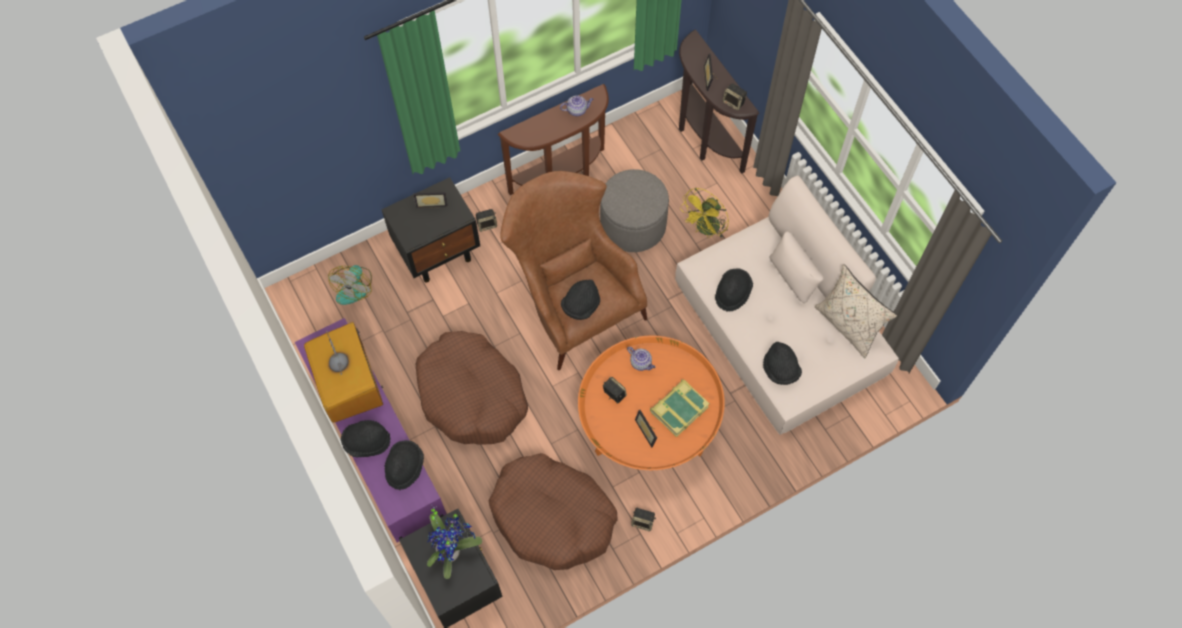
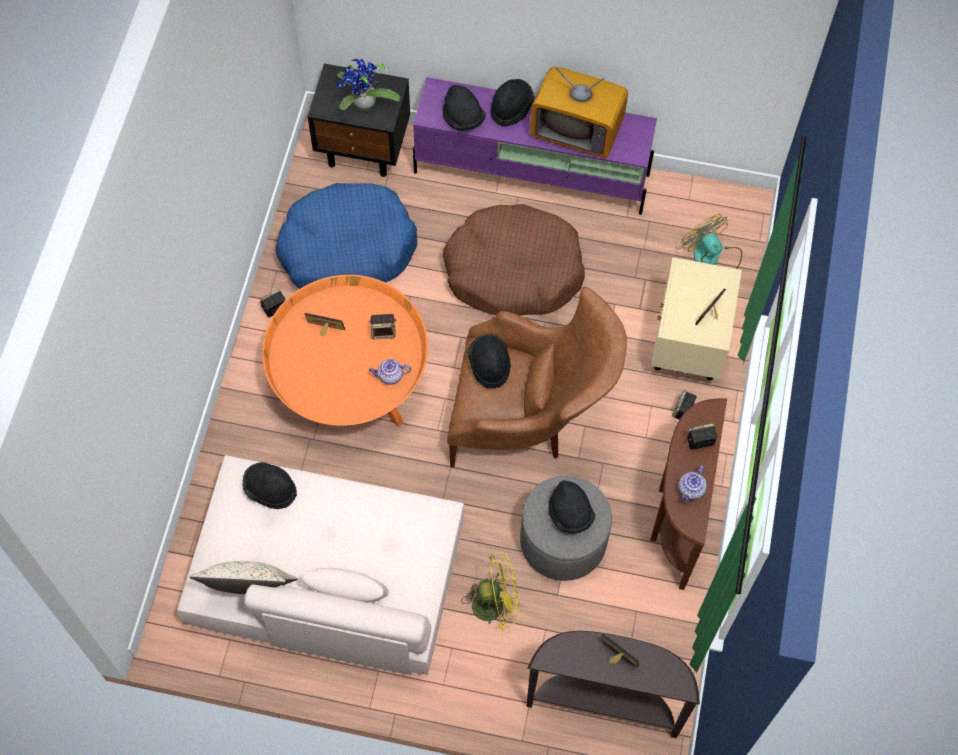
camera: 130 degrees right, 0 degrees up
(438, 252) = (688, 348): black nightstand -> beige nightstand
(552, 517) = (347, 249): brown dog bed -> blue dog bed
(678, 409) = (318, 370): book -> none
(705, 229) = (495, 603): yellow fan -> yellow fan turned 90 degrees clockwise
(732, 293) = (382, 517): black hat -> black hat (570, 513)
(734, 102) = (563, 653): speaker -> speaker (699, 442)

